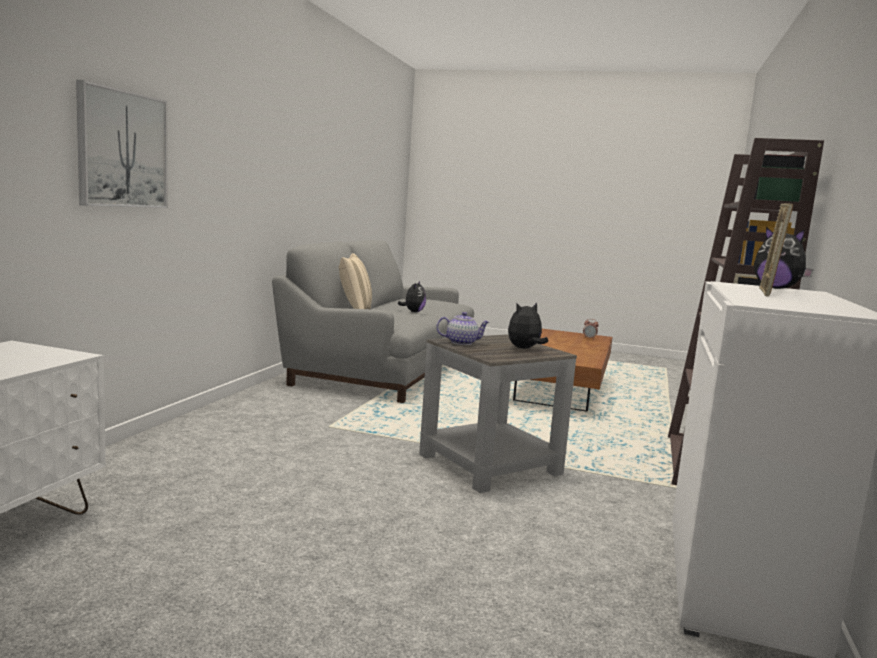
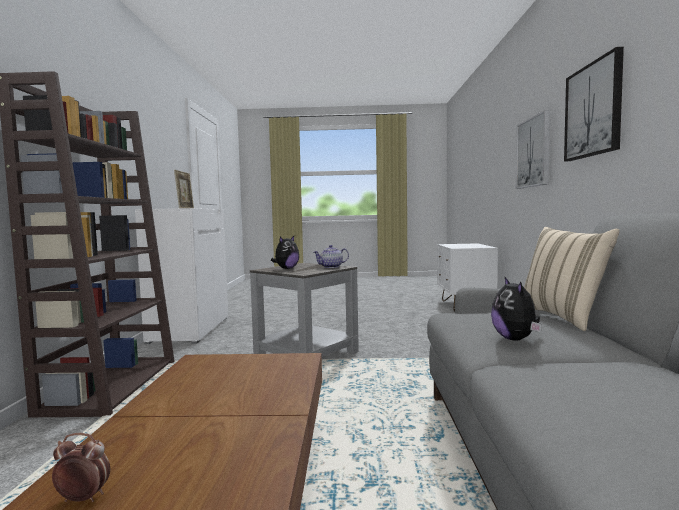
camera: 165 degrees right, 5 degrees down
(227, 141) = (593, 110): none -> picture
(777, 288) = (164, 208): plush toy -> none

